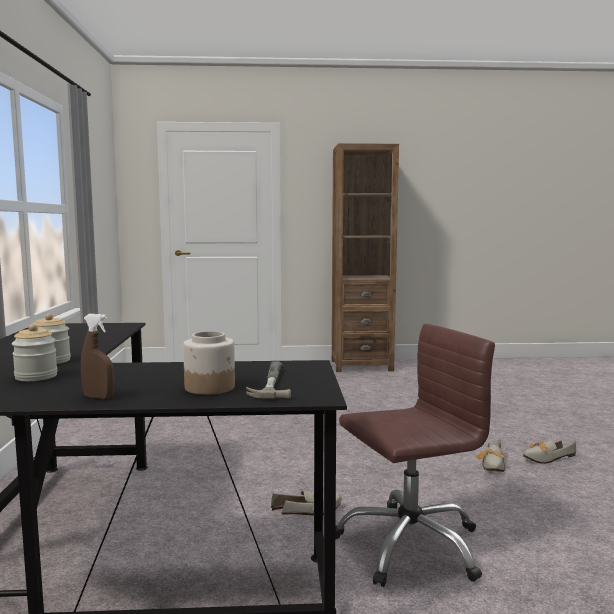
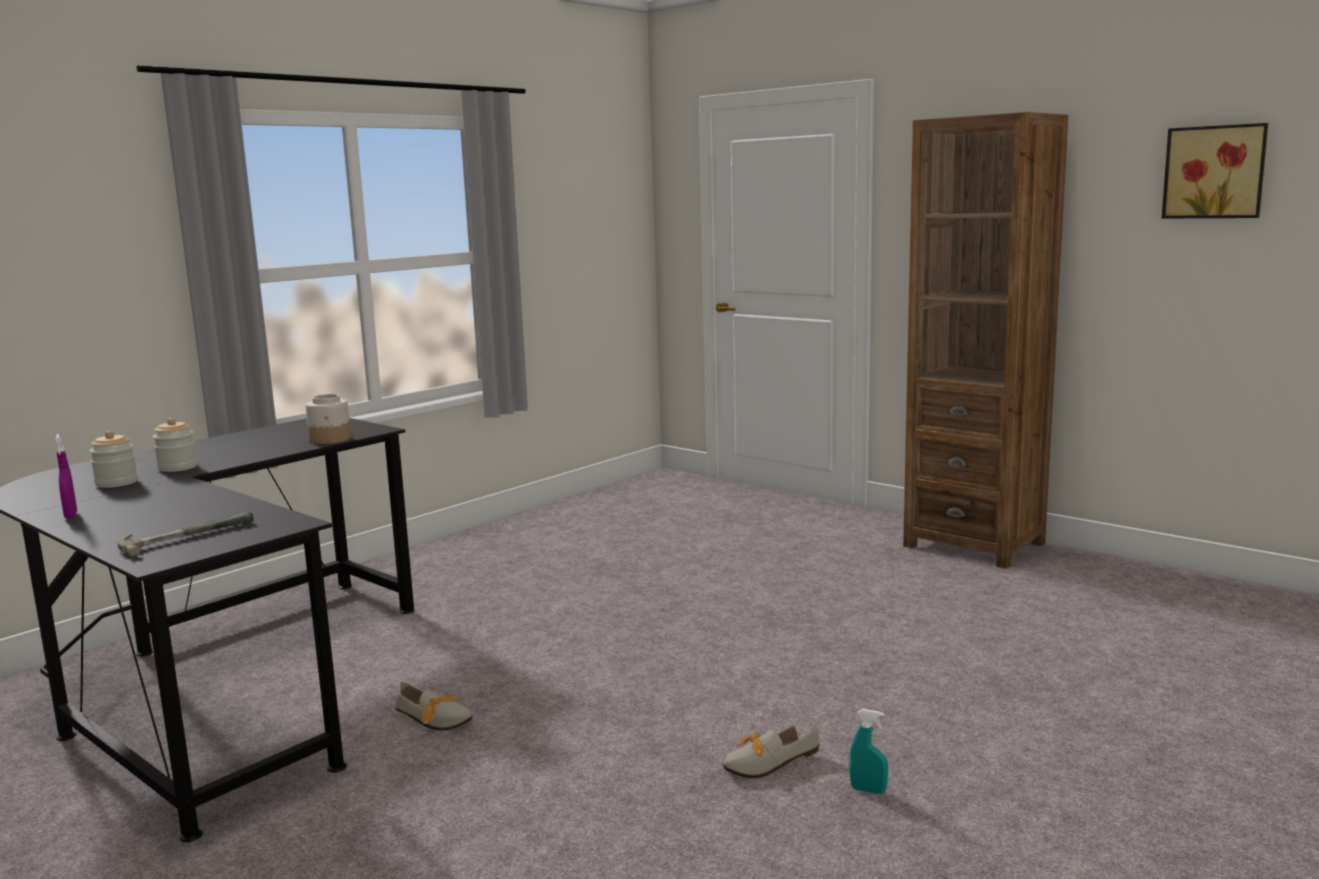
camera: 45 degrees right, 5 degrees up
(98, 397) = (71, 515): brown spray bottle -> purple spray bottle
(210, 387) = (145, 527): jar -> jar (330, 439)
(409, 544) = (432, 799): brown office chair -> none
(452, 180) = (1215, 172): none -> picture
(544, 458) = (868, 790): shoe -> turquoise spray bottle

